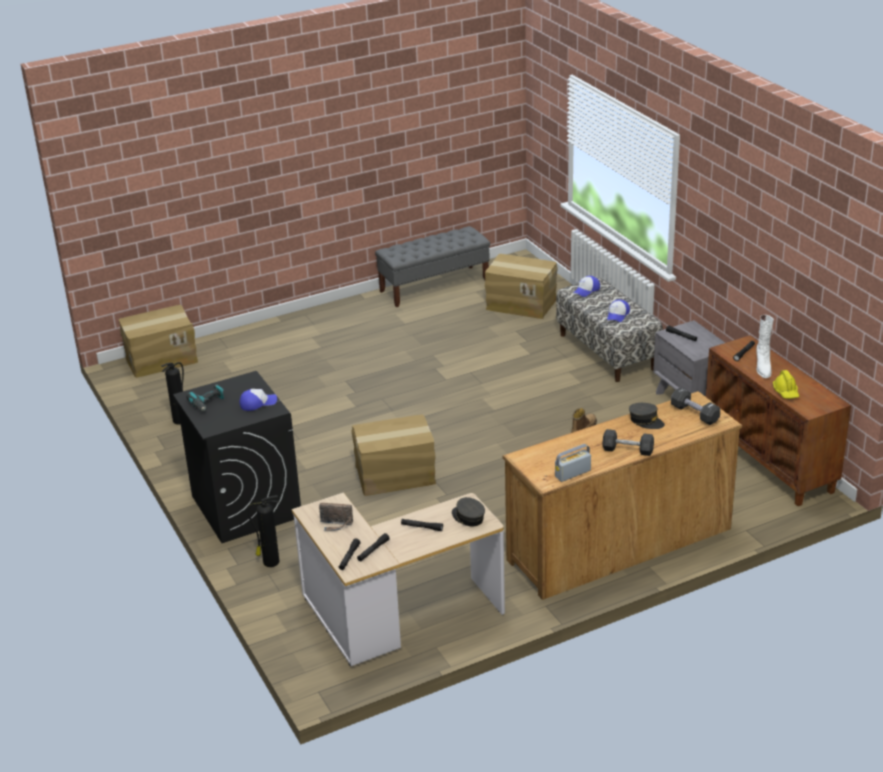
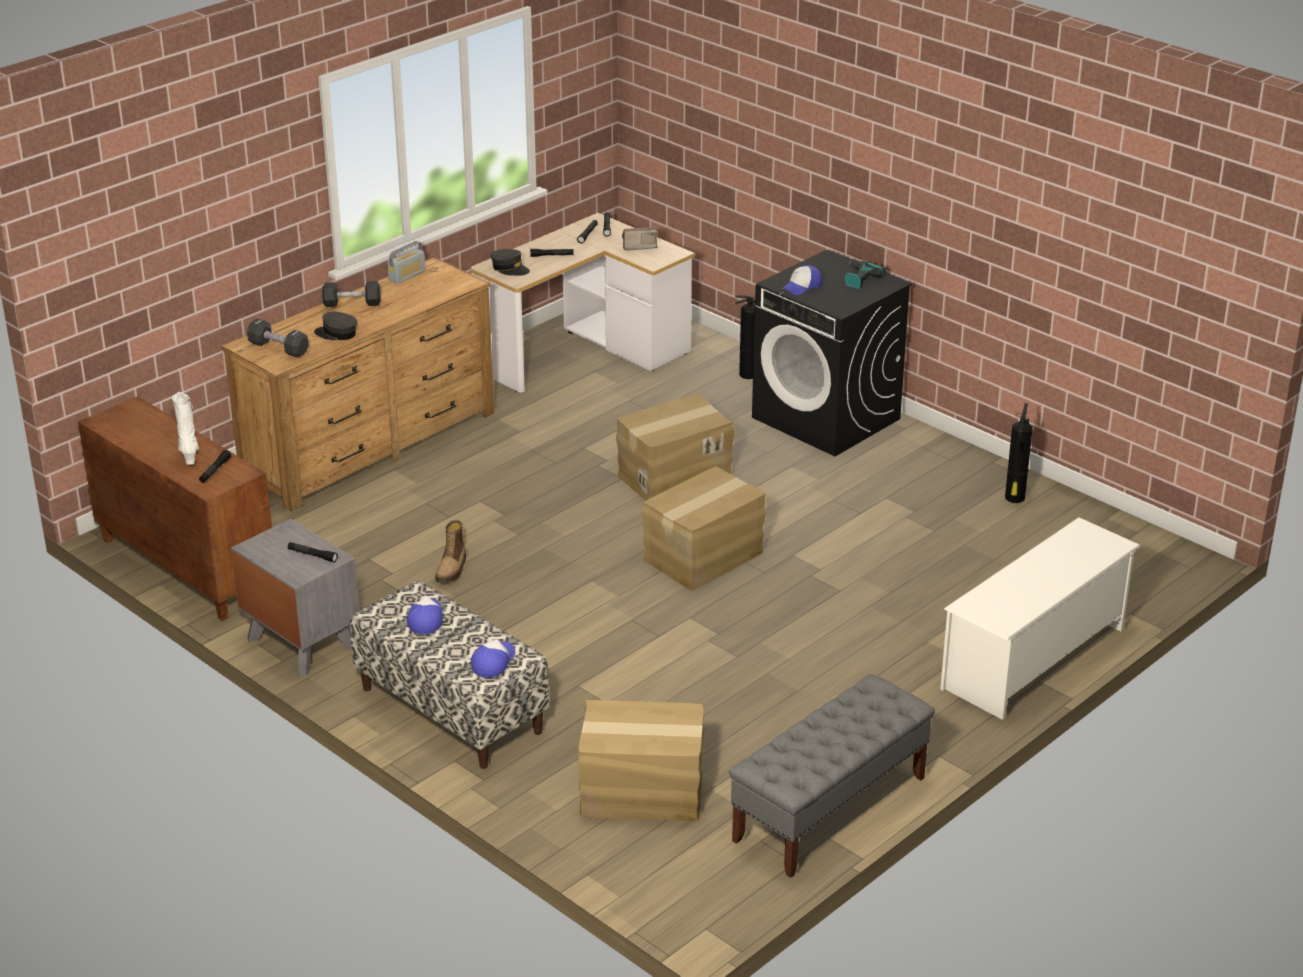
camera: 160 degrees right, 0 degrees up
(161, 359) = (1151, 580): cardboard box -> cardboard box (704, 557)
(272, 331) = (1034, 658): none -> white shoe rack
(786, 392) = (161, 425): yellow hard hat -> none

